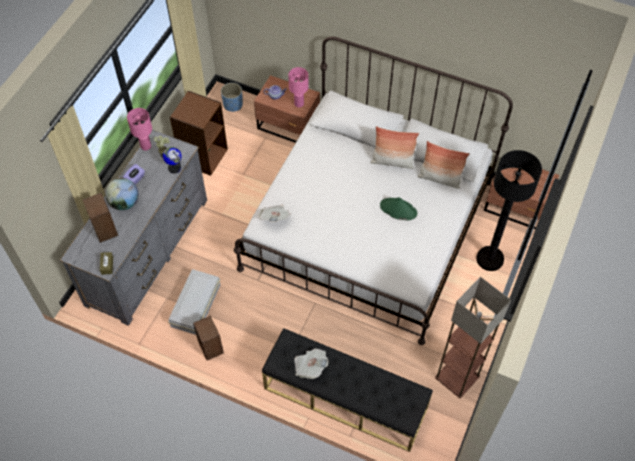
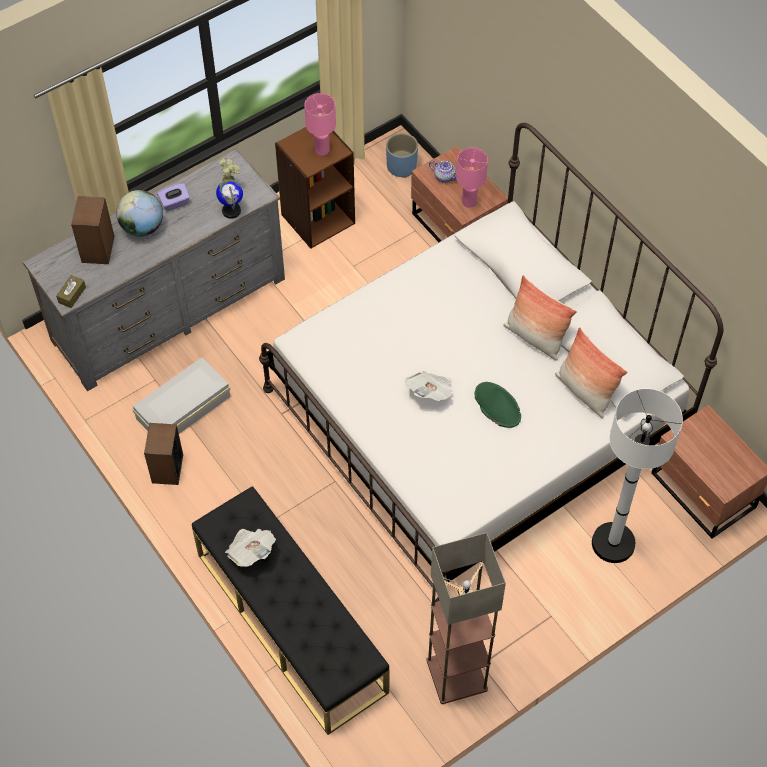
camera: 30 degrees right, 0 degrees up
(145, 146) = (214, 166): pink table lamp -> pink table lamp (321, 150)
(275, 217) = (327, 338): newspaper -> newspaper (431, 392)
(490, 259) = (613, 543): black floor lamp -> white floor lamp

